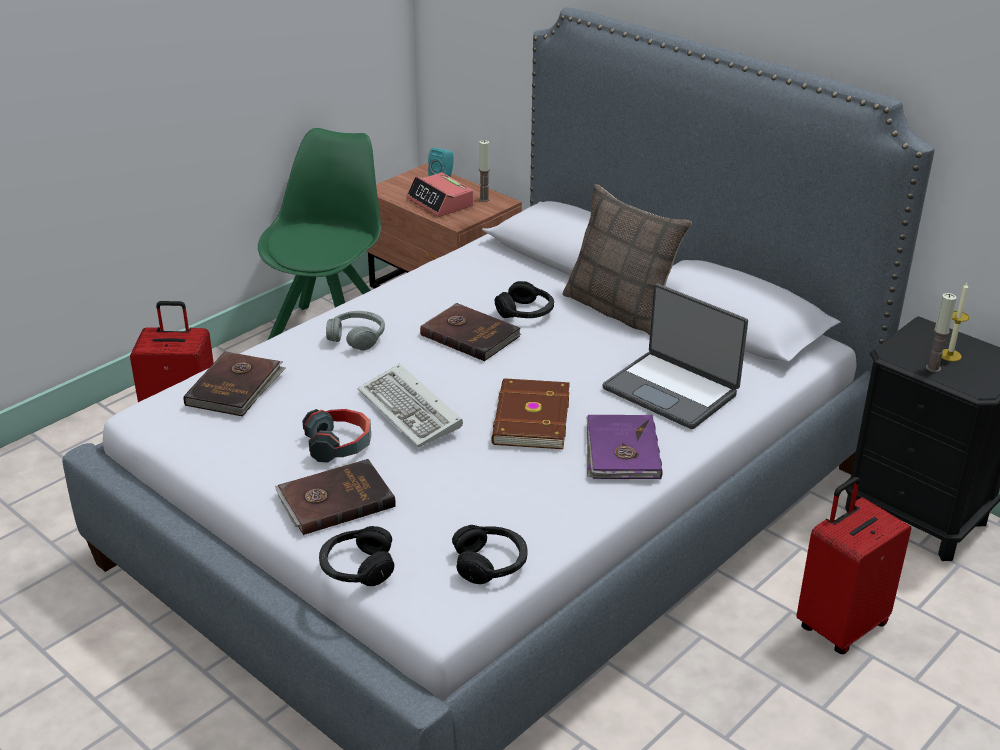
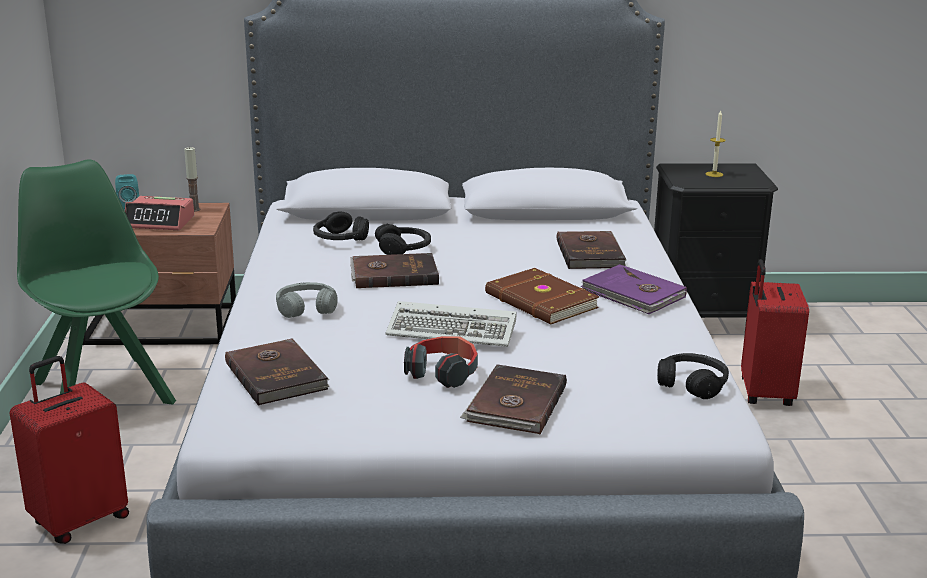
camera: 45 degrees left, 10 degrees down
(357, 567) = (620, 431): black headphones -> black headphones (340, 239)
(620, 309) = (464, 226): pillow -> none
(672, 390) = (591, 253): laptop -> brown book
(933, 368) = (720, 182): candle -> none

